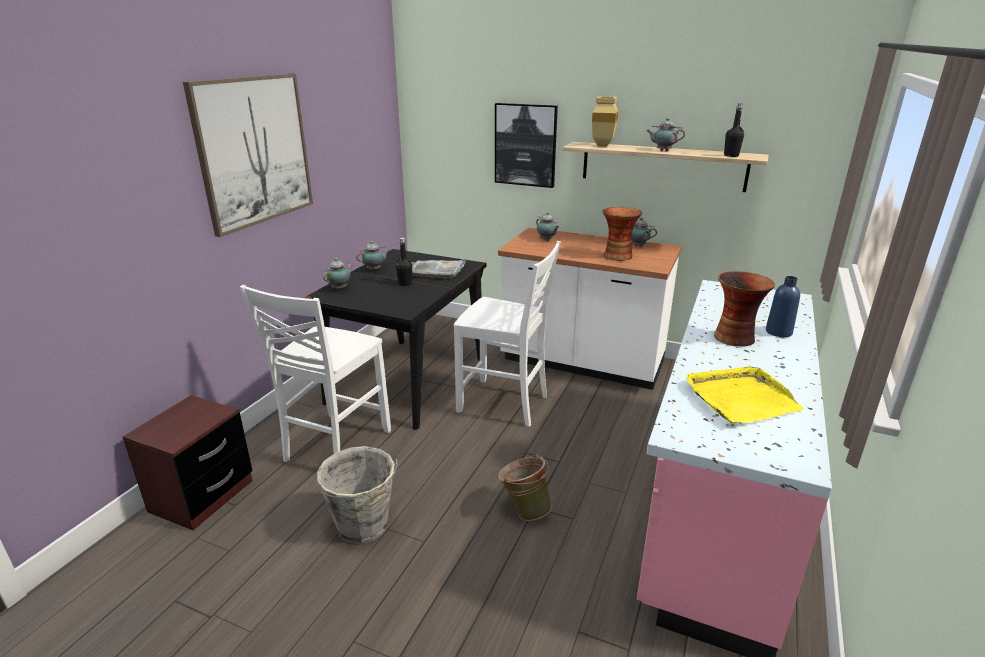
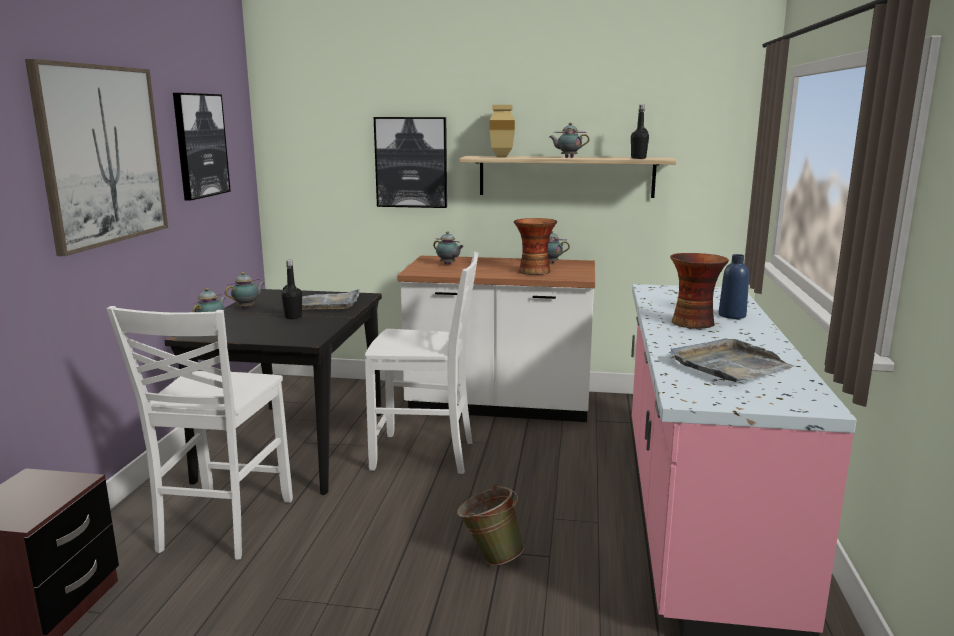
camera: 15 degrees left, 10 degrees down
(346, 130) = (200, 145): none -> picture
(364, 526) = (294, 606): grey bucket -> none
(740, 398) = (729, 365): yellow tray -> grey tray

